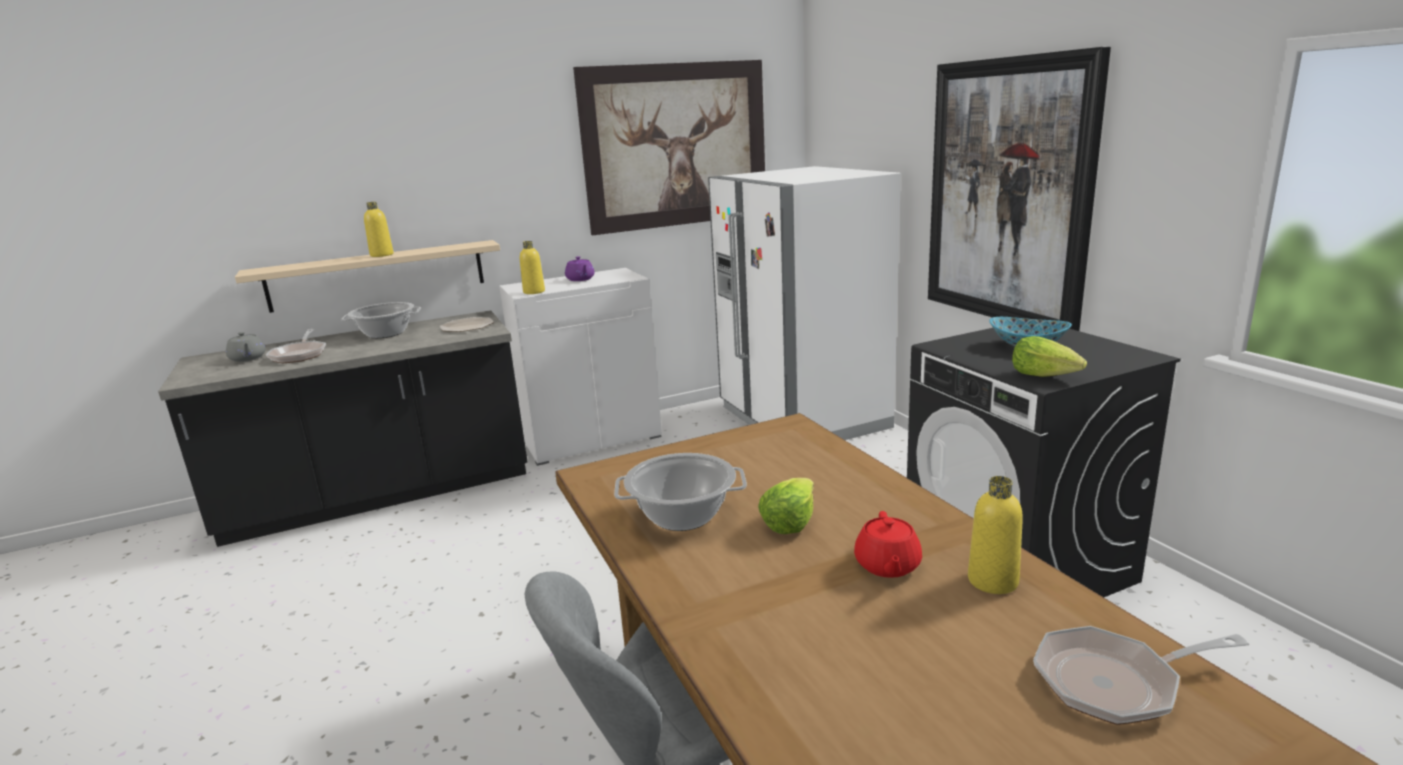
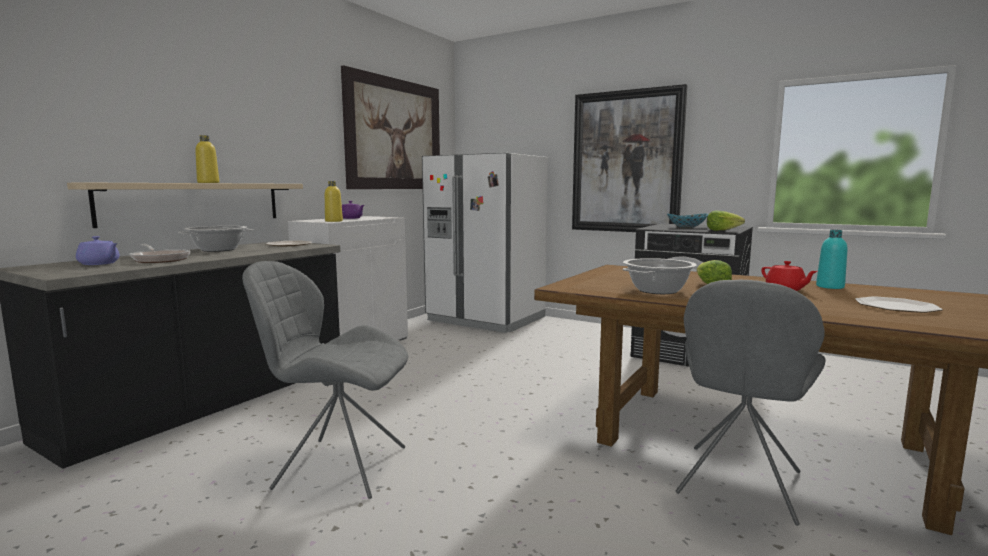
camera: 35 degrees left, 10 degrees down
(248, 358) = (99, 264): grey teapot -> purple teapot
(366, 621) = (337, 466): none -> grey chair
(934, 692) = (897, 307): none -> plate
(992, 581) = (830, 286): yellow bottle -> turquoise bottle
(1115, 682) = (930, 296): frying pan -> none

